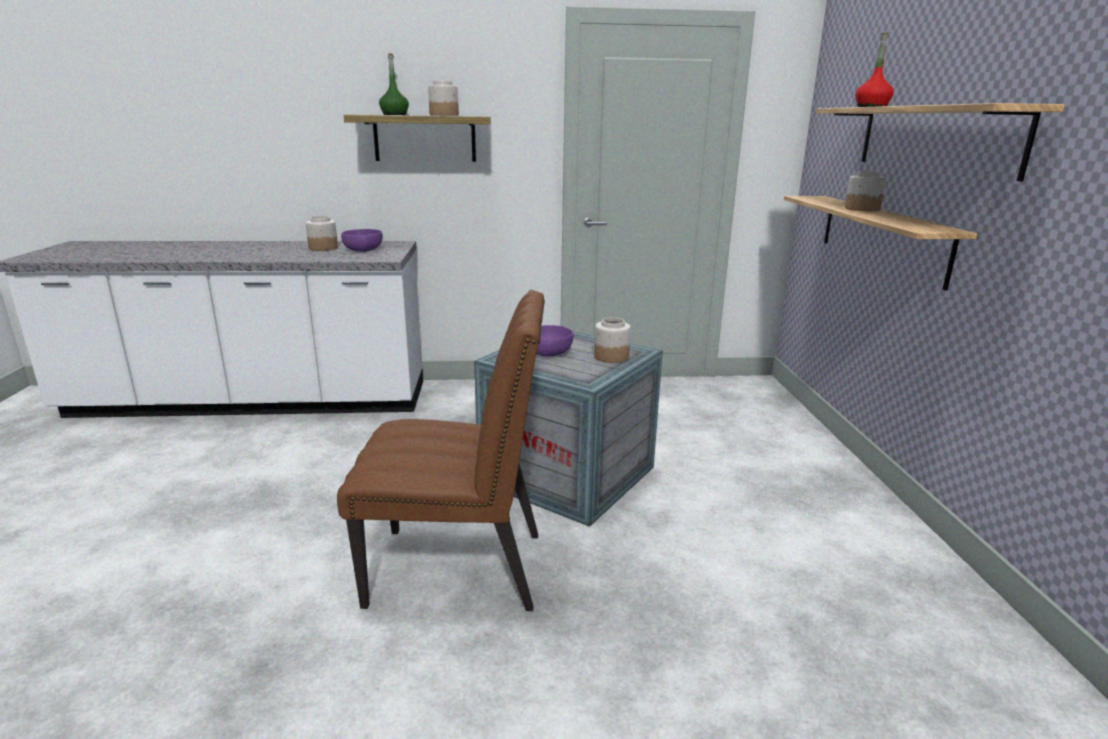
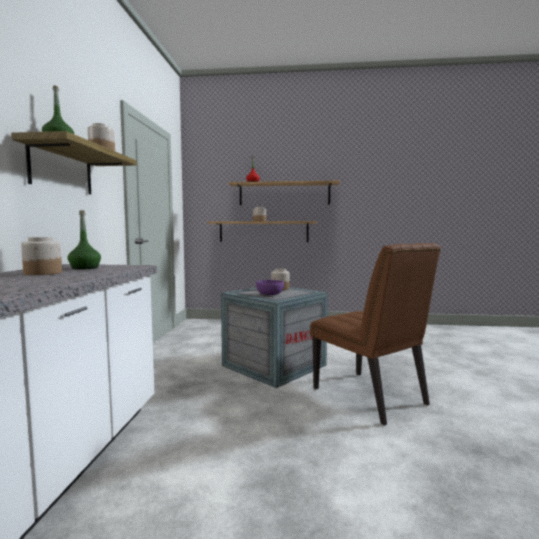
camera: 80 degrees left, 15 degrees down
(363, 250) = (85, 268): purple bowl -> green bottle
(455, 569) = (368, 396): brown chair -> brown chair turned 135 degrees clockwise

